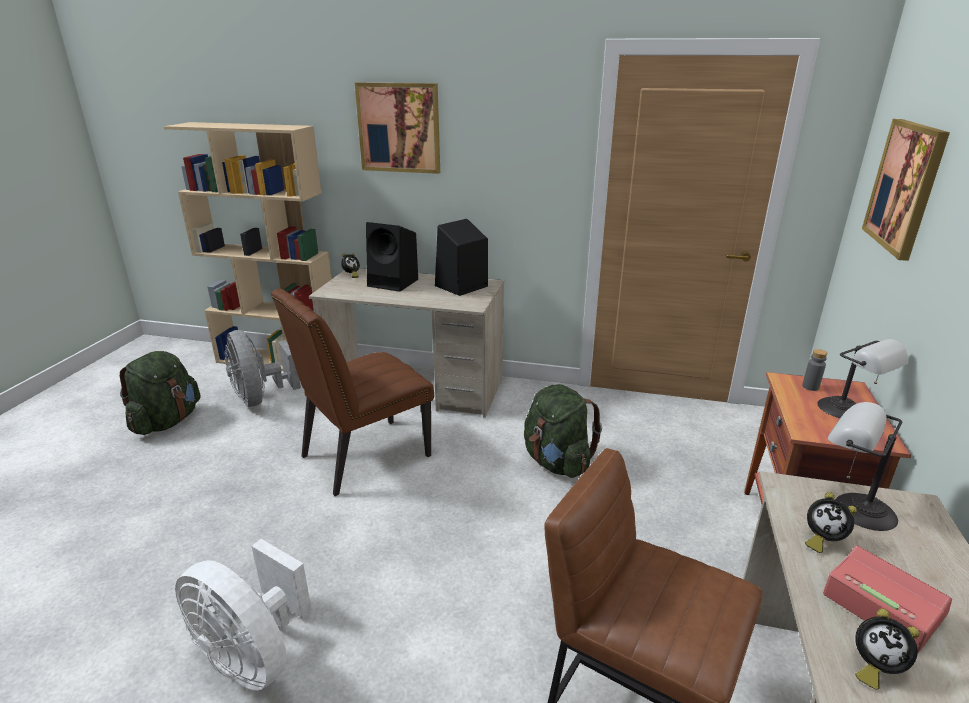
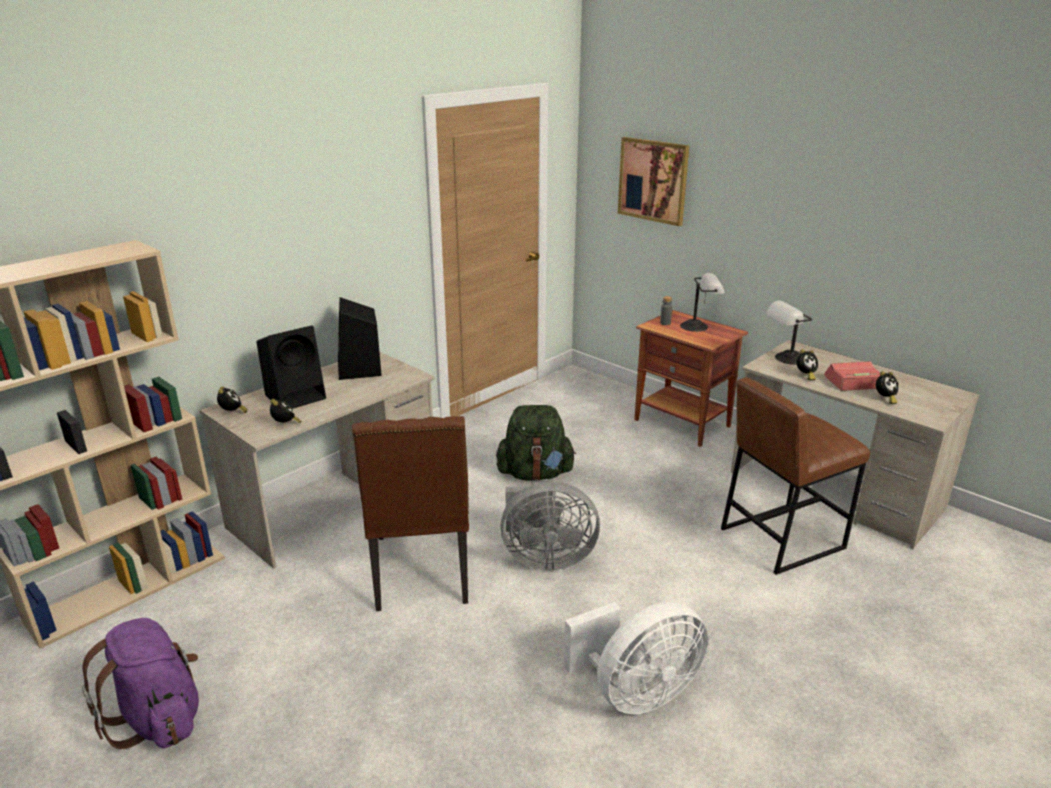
camera: 60 degrees left, 0 degrees up
(167, 421) = (159, 718): green backpack -> purple backpack
(260, 398) = (207, 621): grey fan -> grey fan (545, 558)
(348, 293) = (285, 425): none -> alarm clock
(399, 128) = (242, 217): picture -> none

